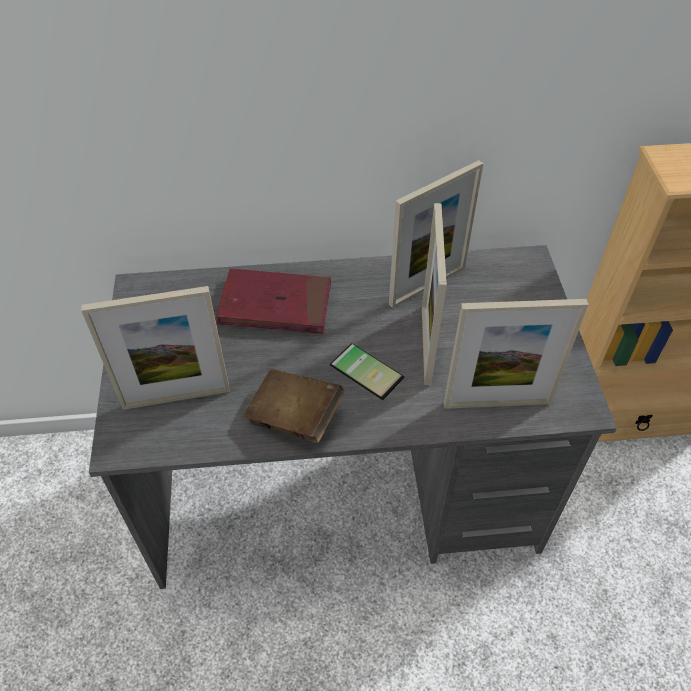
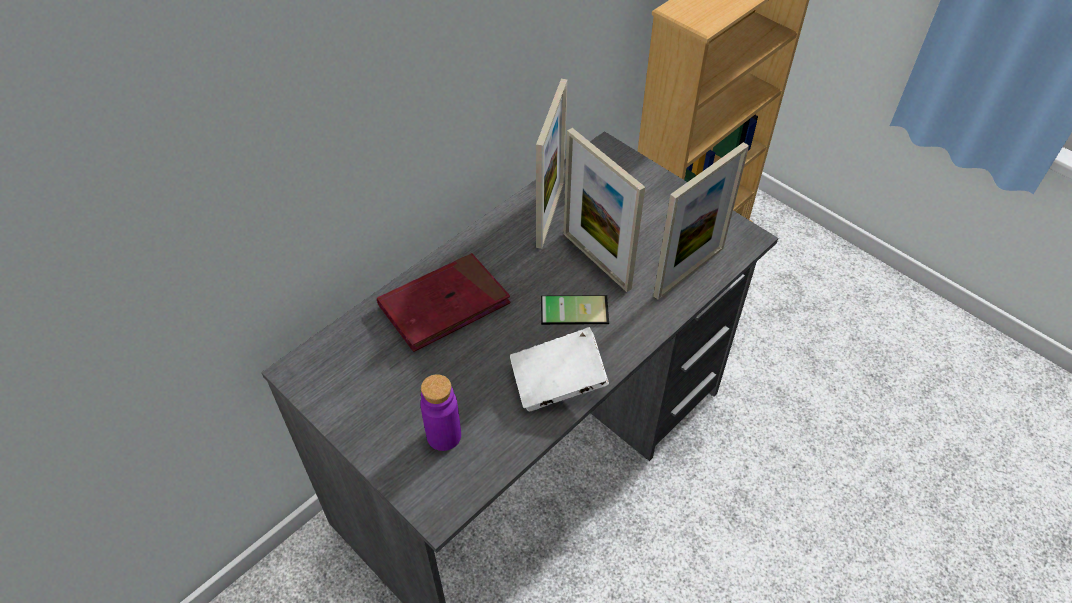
camera: 40 degrees left, 0 degrees up
(176, 398) = (444, 435): picture frame -> purple bottle
(294, 417) = (558, 383): brown book -> white book

